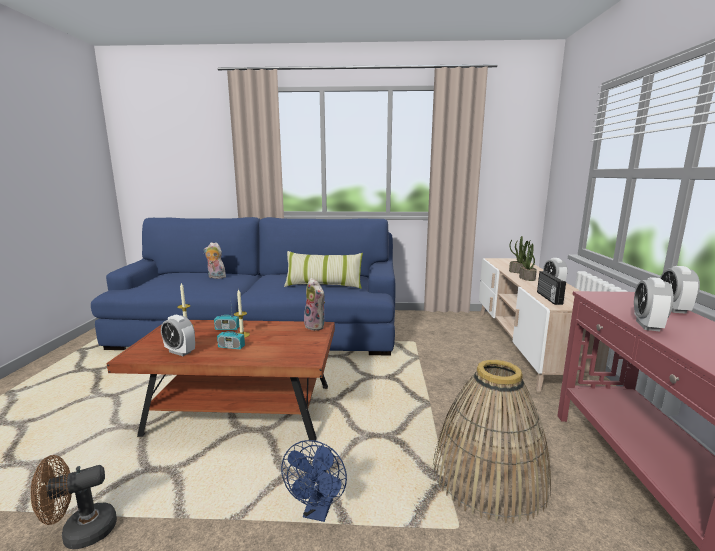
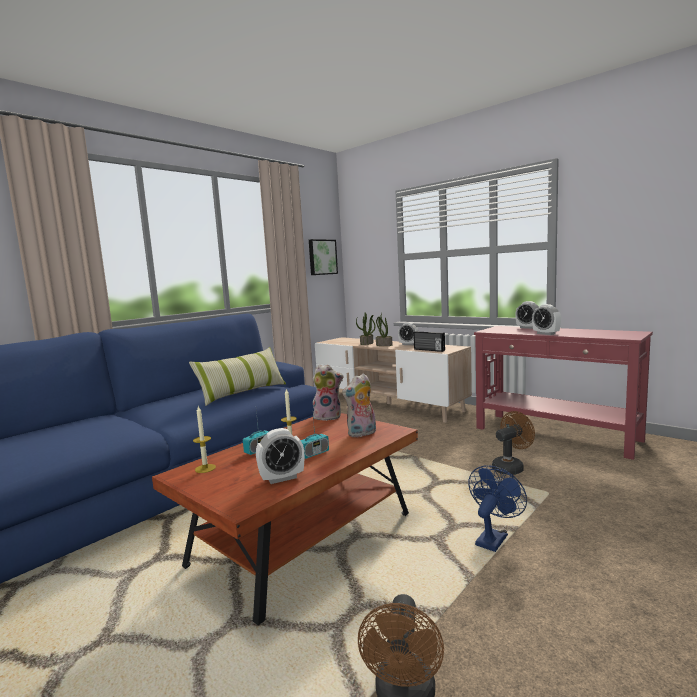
camera: 50 degrees left, 5 degrees down
(215, 277) = (75, 427): plush toy -> plush toy (362, 434)
(318, 511) = (493, 538): blue fan -> blue fan turned 105 degrees counterclockwise
(488, 475) = (511, 467): basket -> brown fan
(515, 167) = (322, 257): none -> picture

